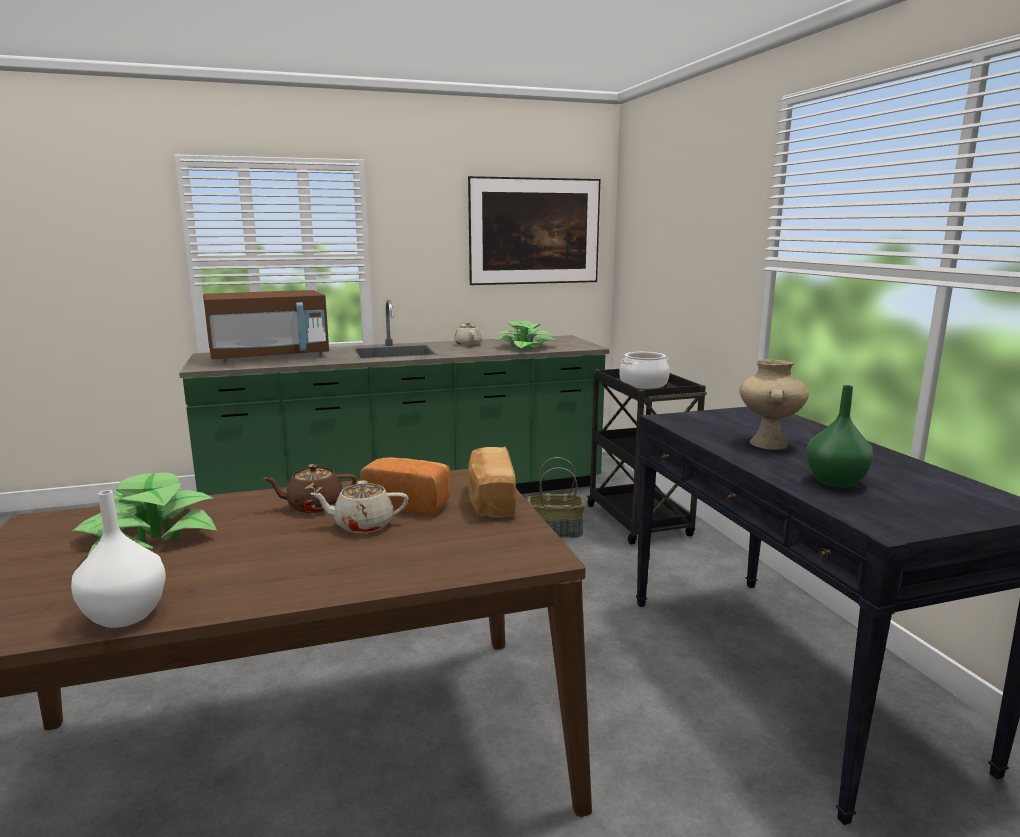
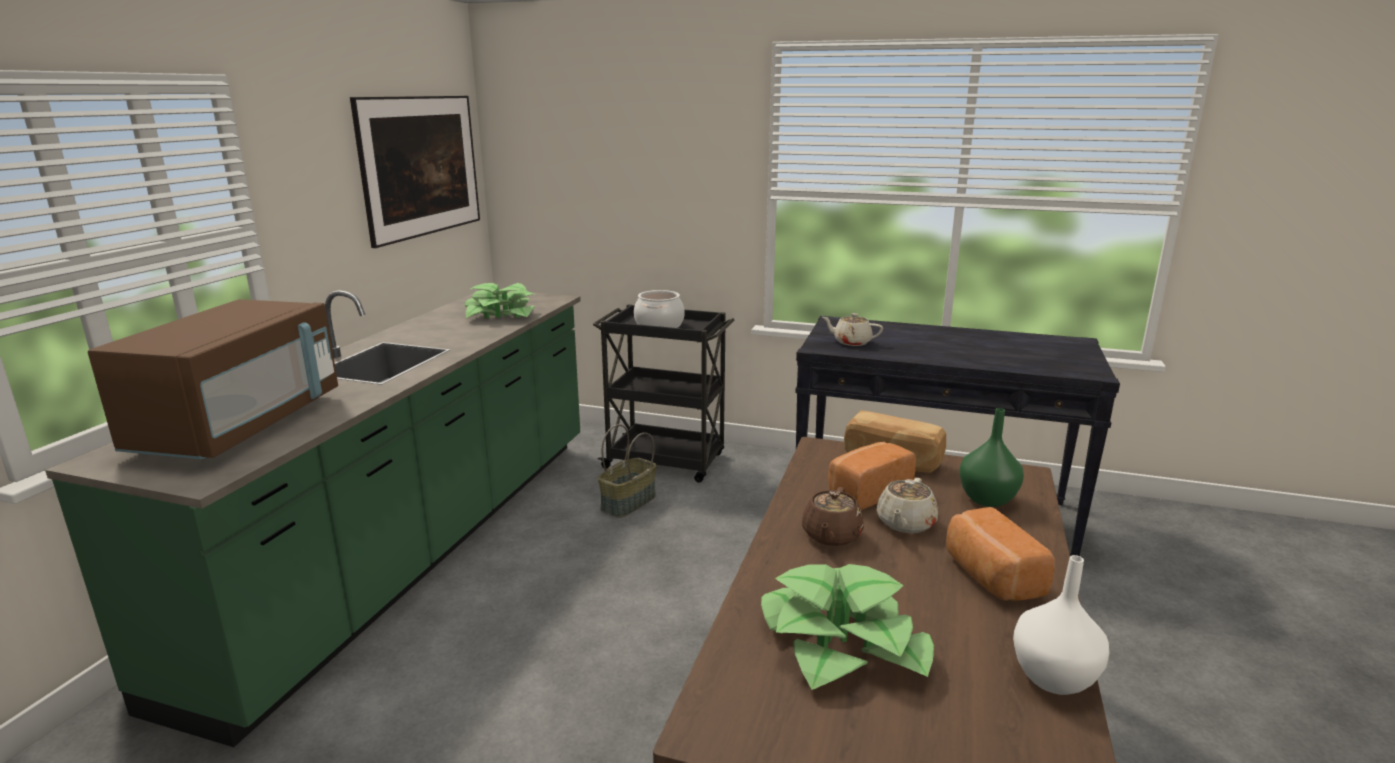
camera: 55 degrees left, 5 degrees up
(289, 570) = (989, 577): none -> bread
(468, 344) = (428, 327): beige teapot -> beige teapot (851, 342)
(767, 444) = (916, 346): beige vase -> none
(835, 481) = (1008, 357): green vase -> green vase (986, 498)

